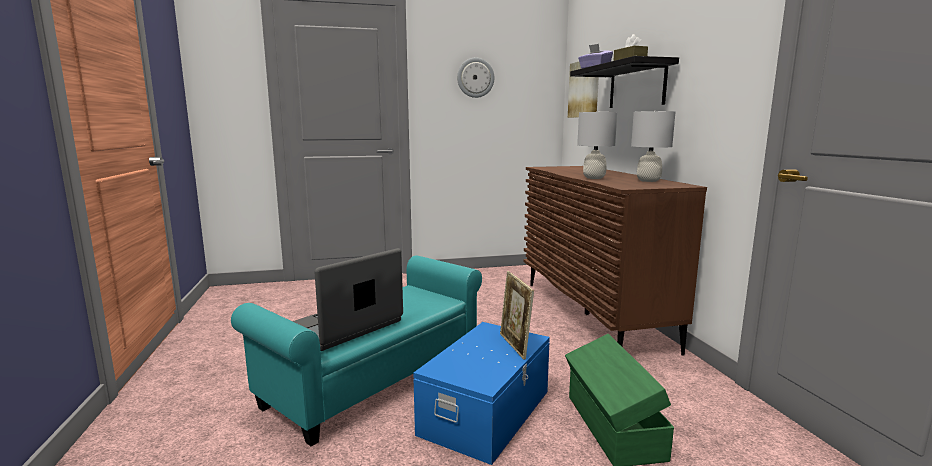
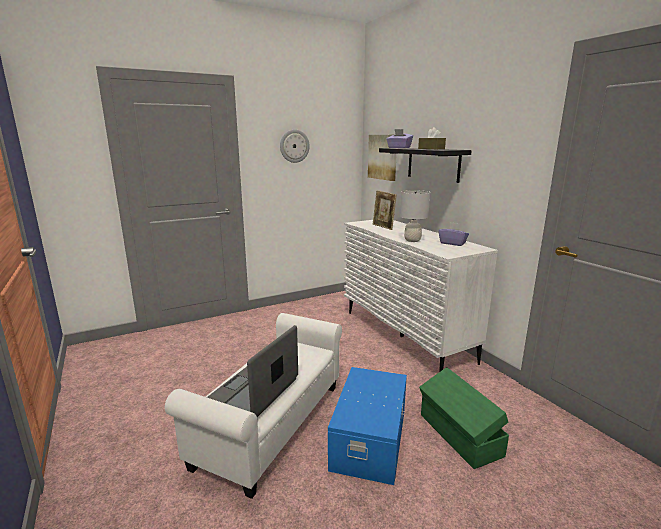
camera: 15 degrees left, 5 degrees up
(375, 379) = (271, 424): turquoise ottoman -> white ottoman
(514, 346) = (387, 388): picture frame -> picture frame (383, 227)
(591, 314) = (405, 336): brown dresser -> white dresser
(647, 181) = (452, 243): grey table lamp -> purple tissue box

